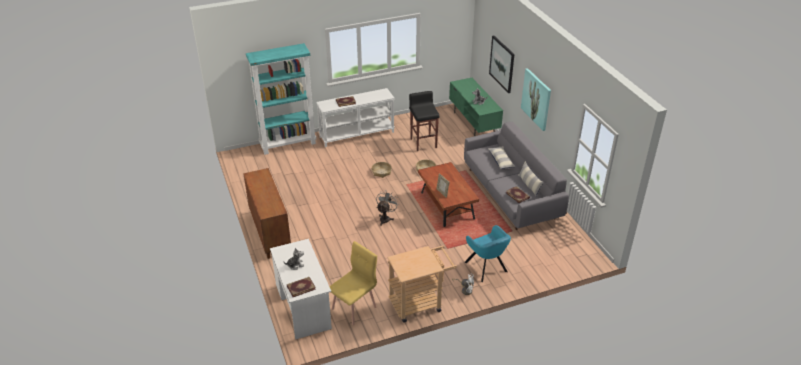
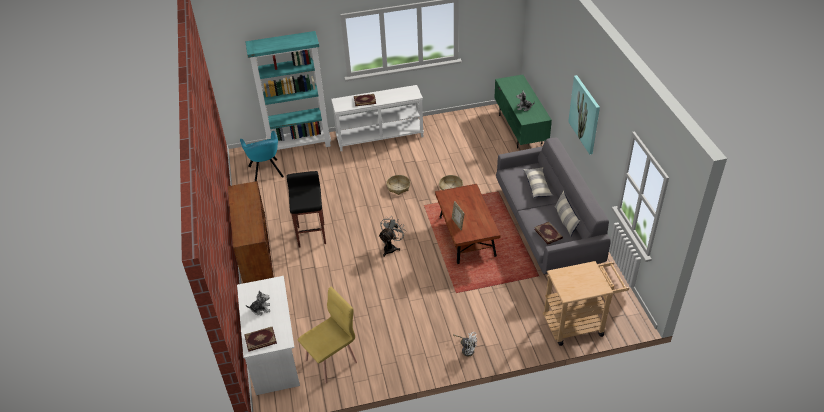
camera: 10 degrees right, 5 degrees up
(419, 303) = (409, 362): beige cart -> beige cart (578, 324)
(423, 143) = (455, 152): black stool -> black stool (312, 234)
(487, 268) = (498, 322): turquoise armchair -> turquoise armchair (266, 172)
(502, 64) = (552, 64): picture -> none

